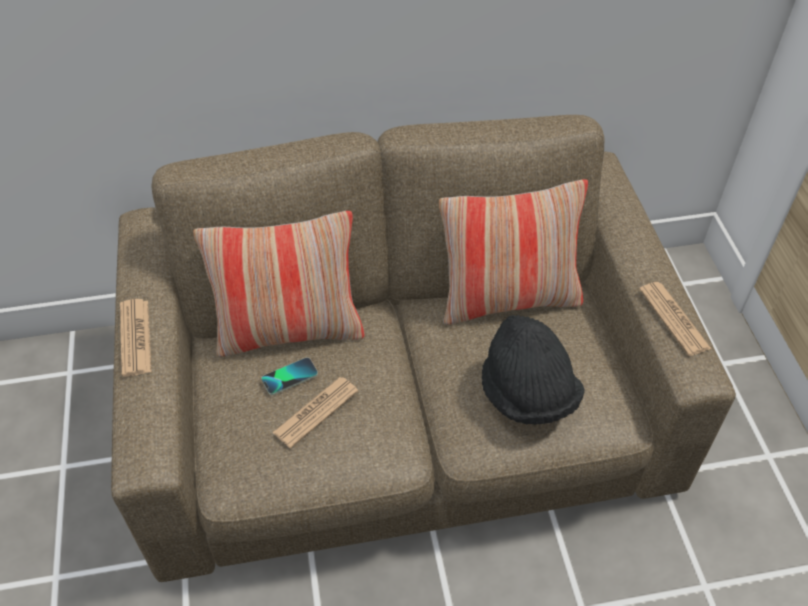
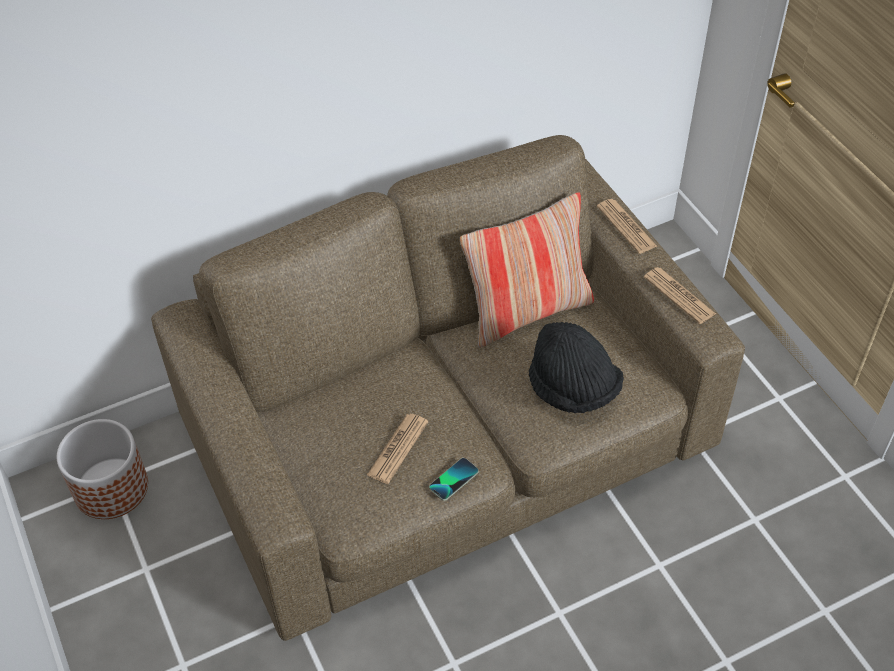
camera: 15 degrees left, 0 degrees up
(66, 377) = (111, 488): none -> planter
(135, 338) = (222, 421): newspaper -> newspaper (626, 226)
(289, 330) = (342, 385): pillow -> none
(289, 377) = (362, 425): phone -> phone (453, 479)

